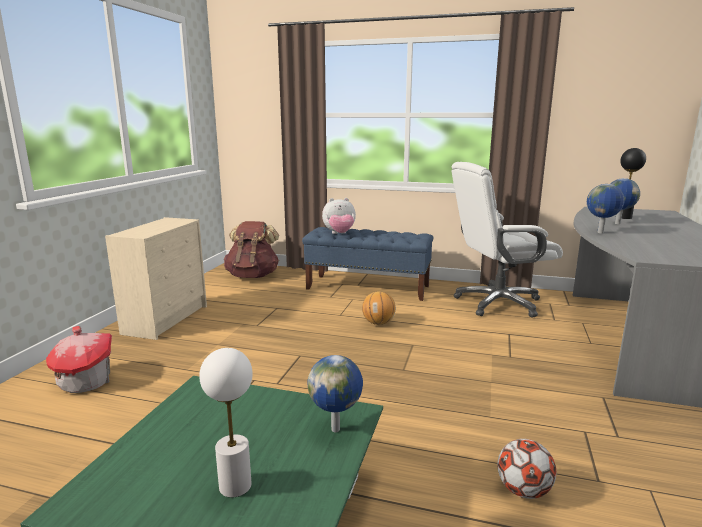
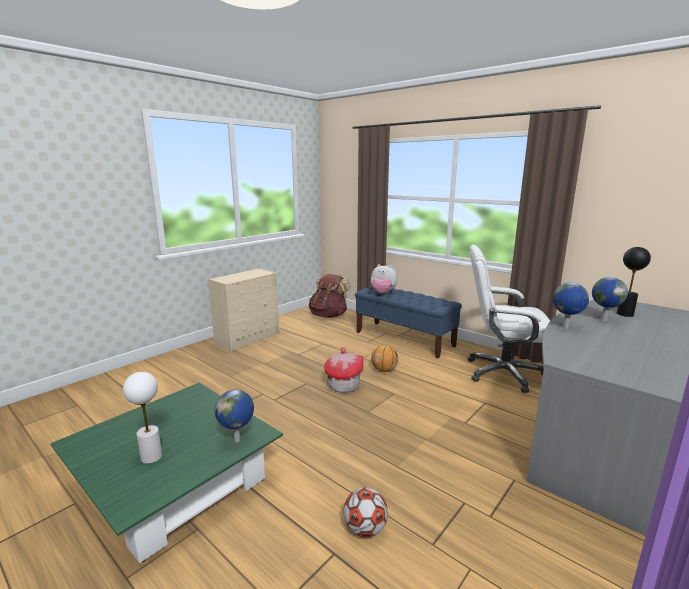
camera: 25 degrees right, 0 degrees up
(86, 381) = (174, 371): toy house -> toy house (344, 385)

